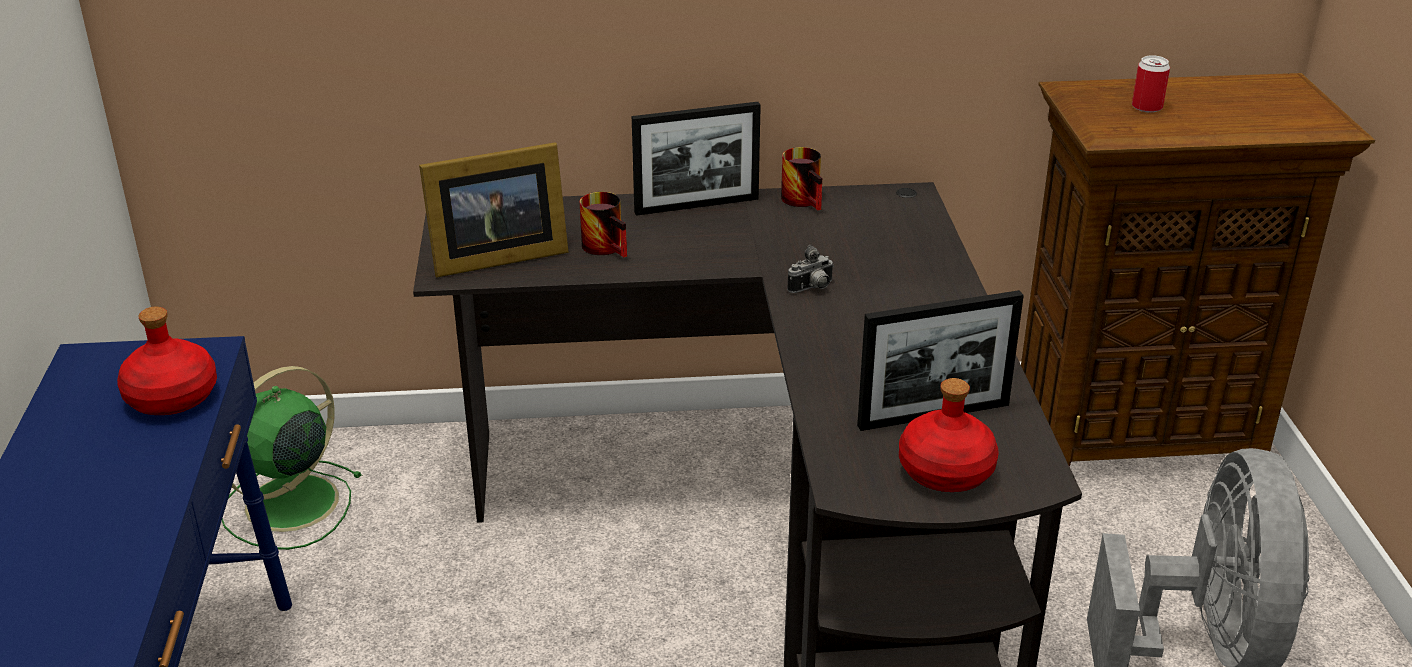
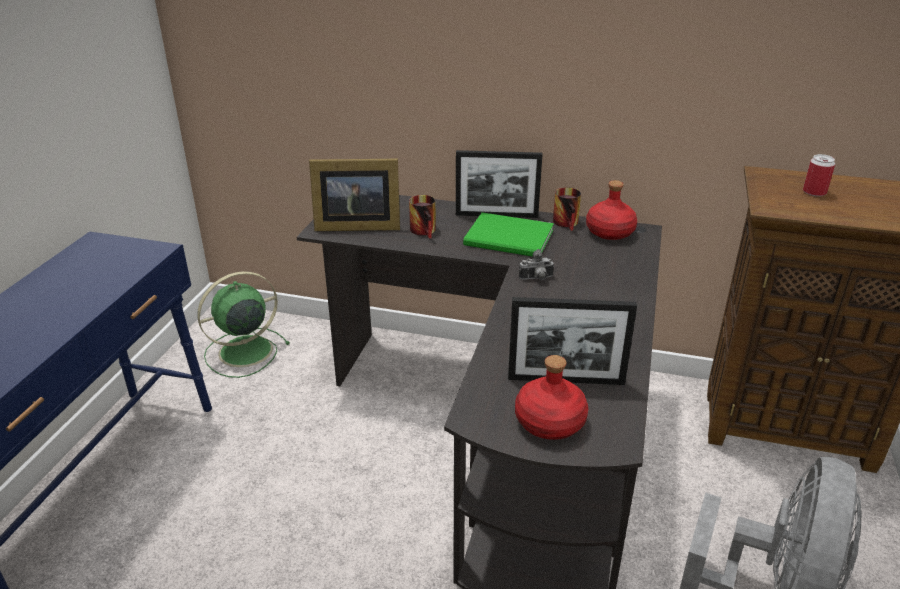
camera: 20 degrees right, 0 degrees up
(172, 398) = (117, 271): red bottle -> red bottle (610, 232)
(740, 237) = (510, 239): none -> green book

